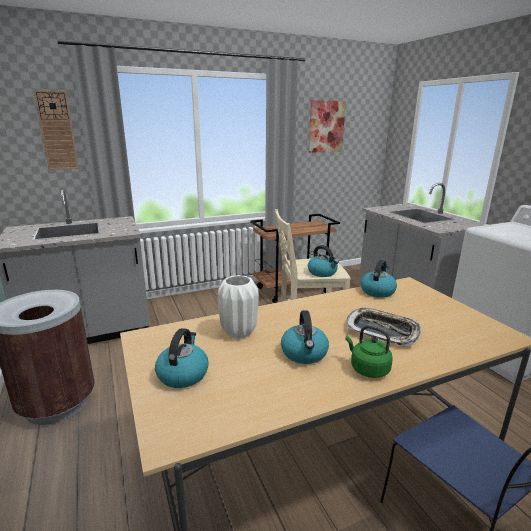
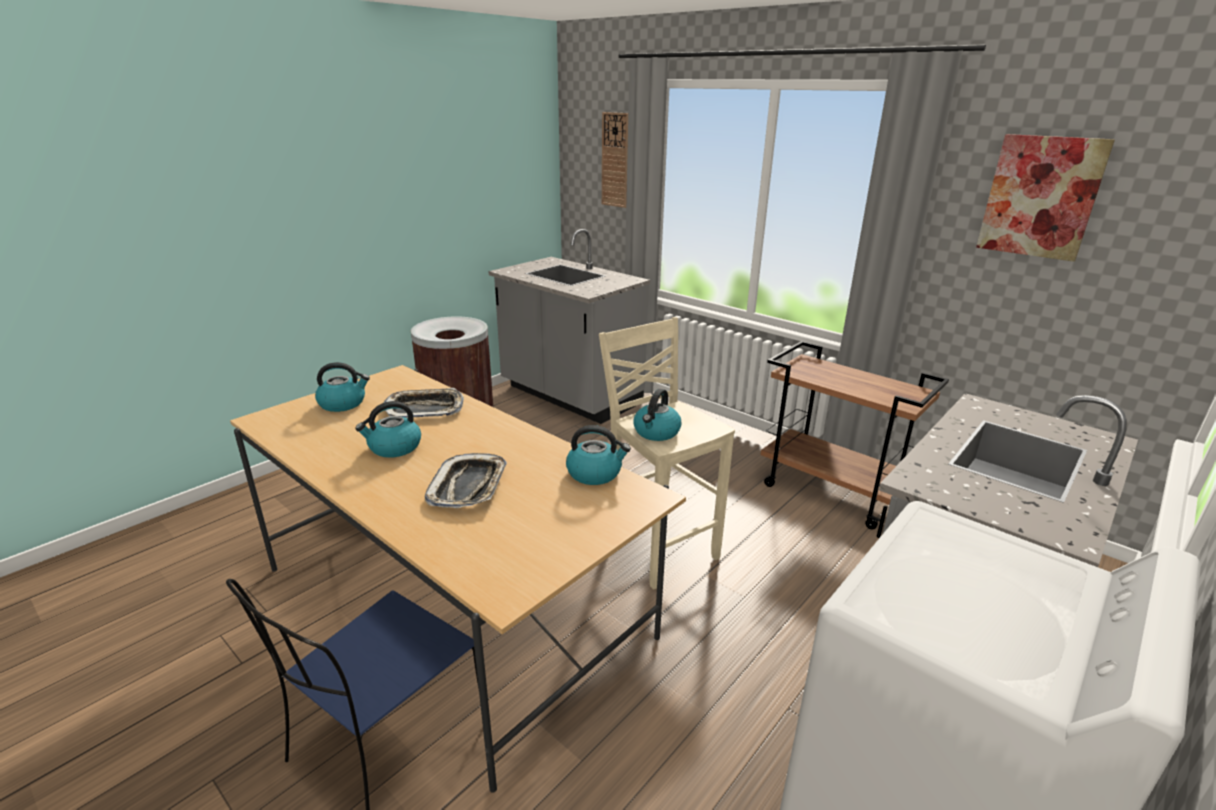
camera: 65 degrees right, 5 degrees up
(238, 332) = (425, 409): white vase -> tray
(367, 369) = (374, 485): green kettle -> none

